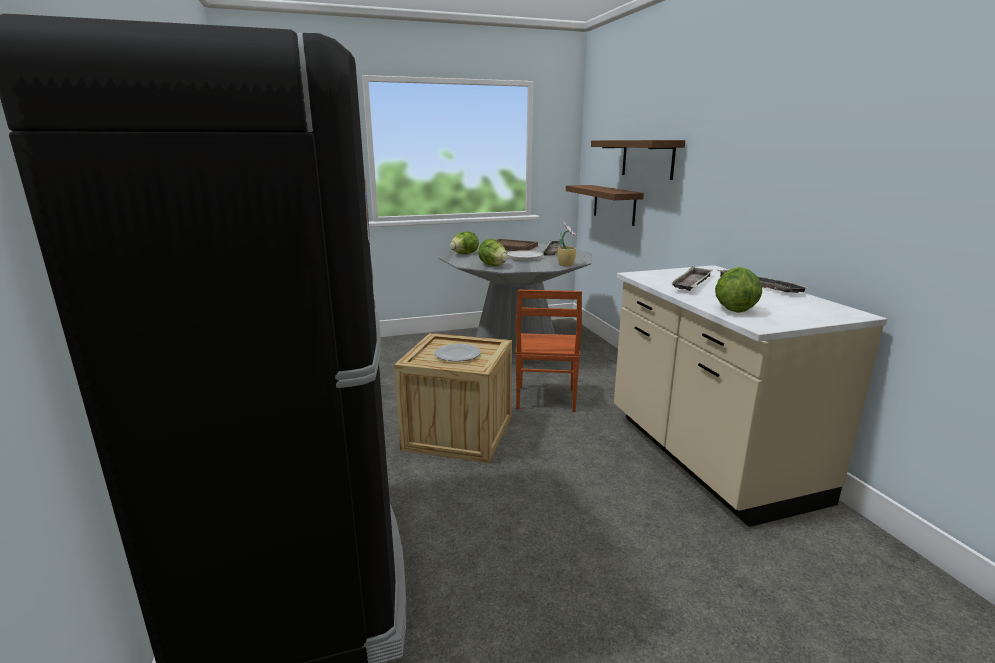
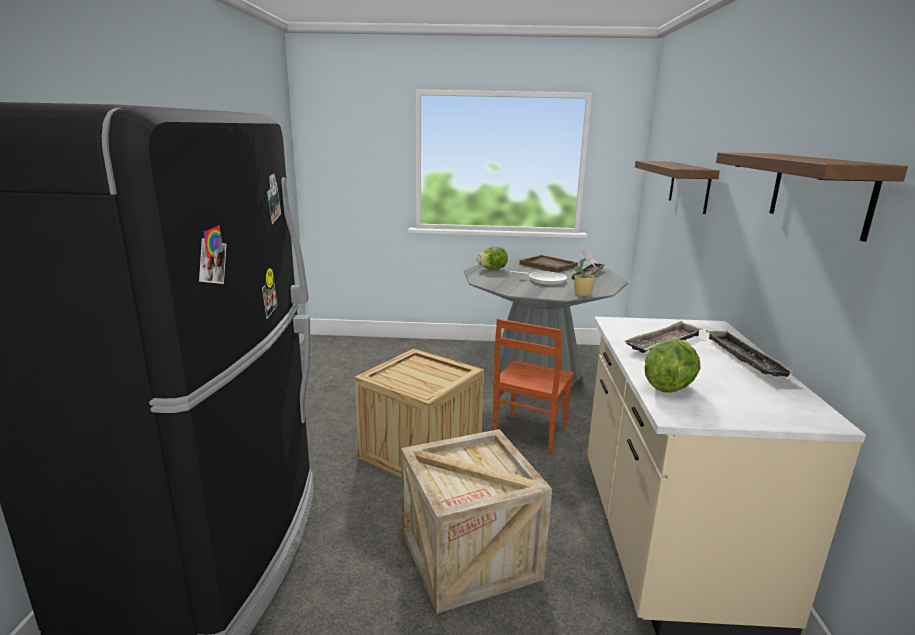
camera: 20 degrees right, 0 degrees up
(457, 354) = (420, 376): plate -> none
(493, 265) = (506, 286): lettuce -> none
(562, 505) = (469, 555): none -> crate
(614, 204) = (660, 231): shelf -> shelf (819, 192)

